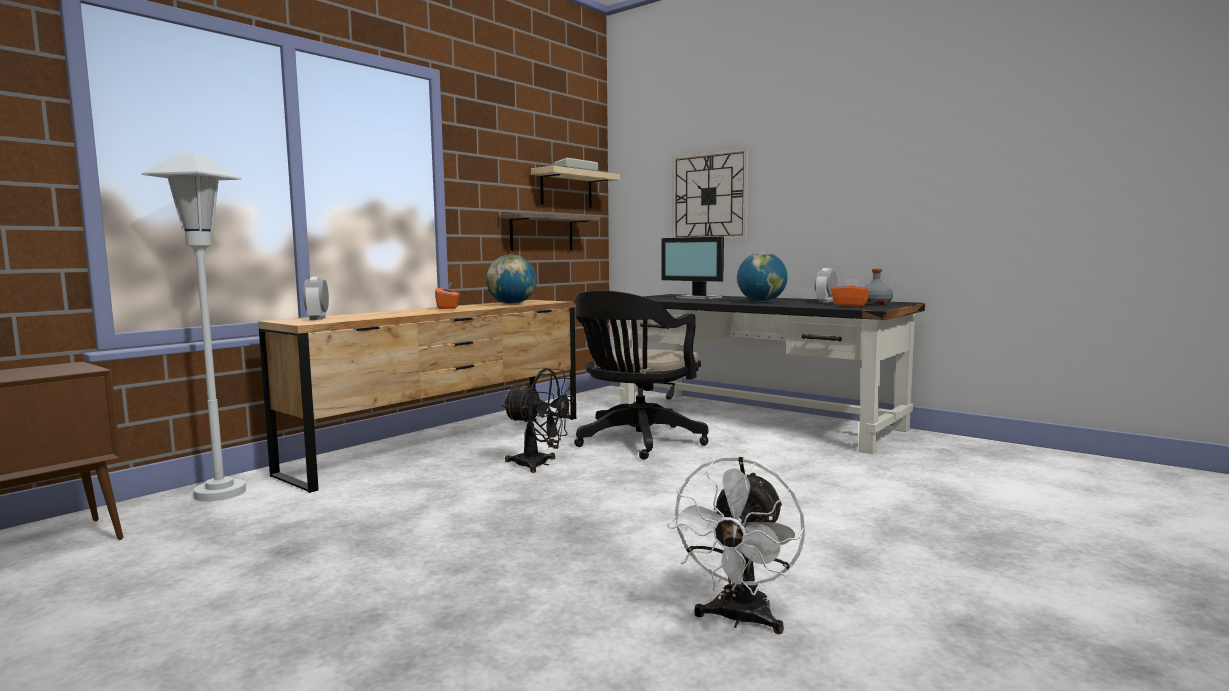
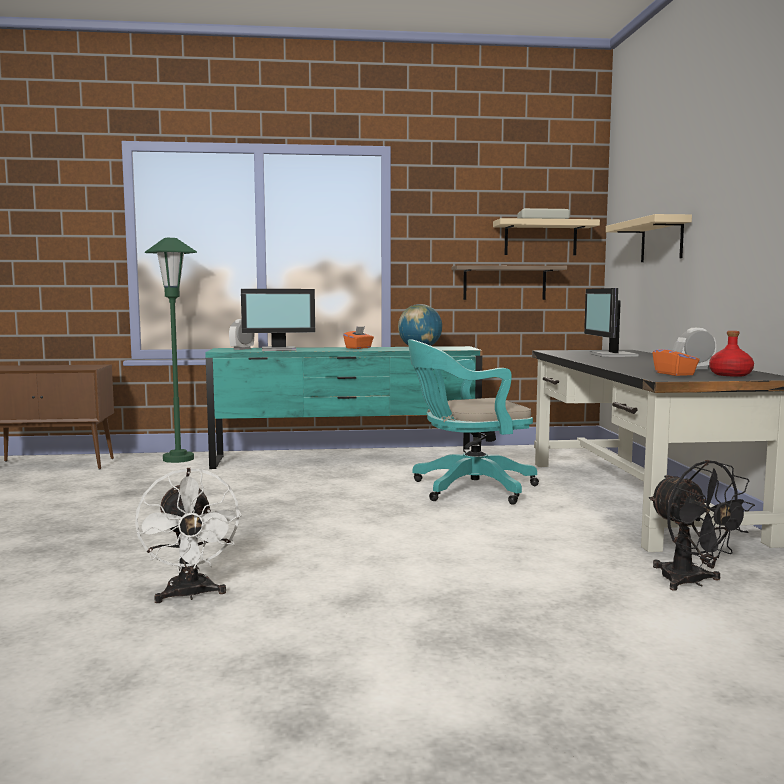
camera: 45 degrees right, 0 degrees up
(220, 493) = (178, 459): white floor lamp -> green floor lamp
(373, 315) = (279, 349): none -> monitor
(445, 443) = (346, 459): brown dresser -> turquoise dresser
(539, 464) = (358, 486): black fan -> black fan (691, 582)
(636, 442) = (467, 489): black office chair -> turquoise office chair
(709, 196) = (662, 240): wall clock -> beige shelf
(739, 620) = (190, 595): white fan -> white fan turned 90 degrees counterclockwise
(761, 302) = (629, 363): globe -> none
(875, 303) = (730, 375): grey bottle -> red bottle

